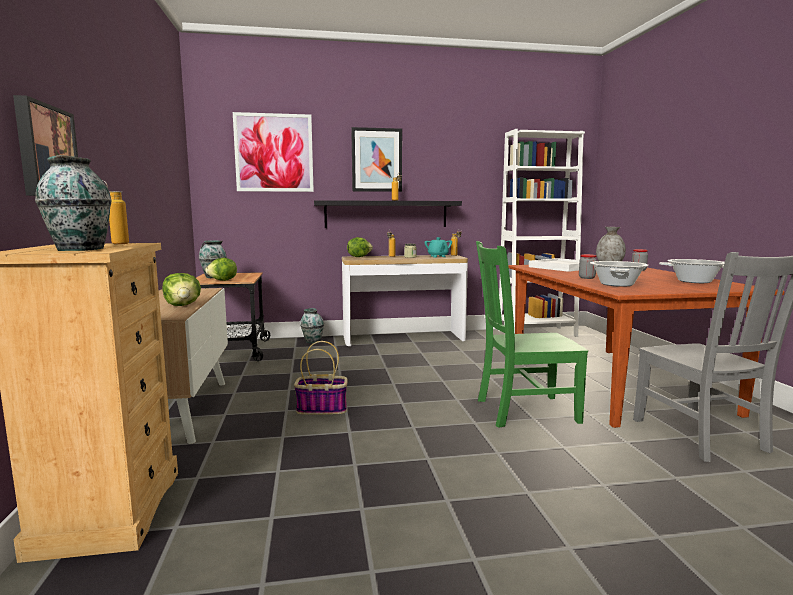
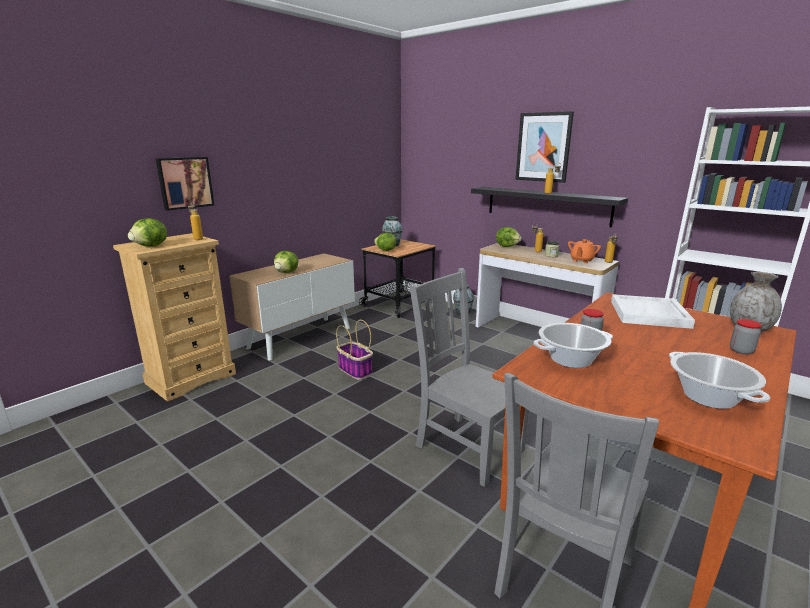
camera: 50 degrees right, 10 degrees up
(80, 249) = (151, 246): vase -> lettuce
(274, 153) = (456, 141): picture -> none
(438, 256) = (581, 260): turquoise teapot -> orange teapot
(523, 411) = (466, 446): green chair -> grey chair

